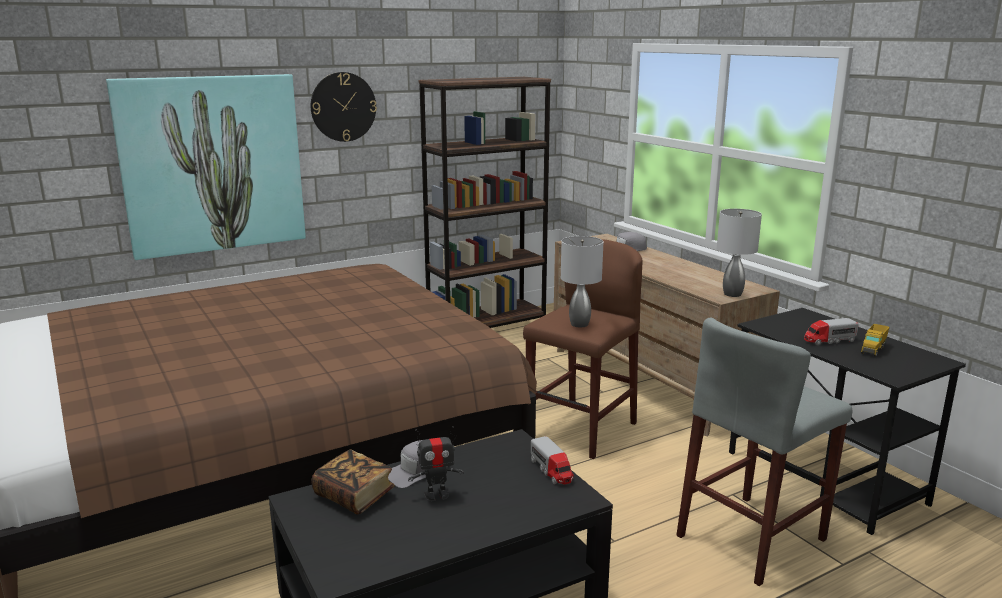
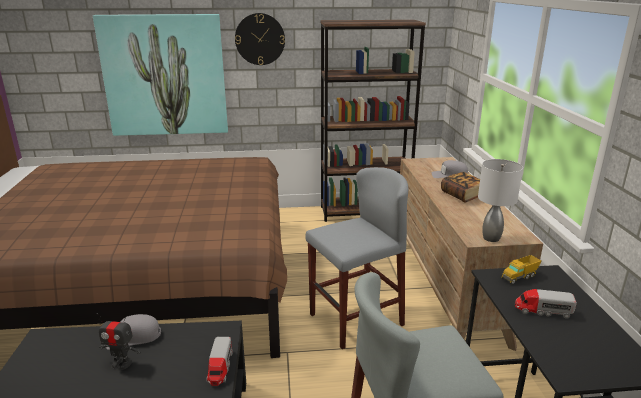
camera: 25 degrees right, 5 degrees up
(354, 496) = (74, 346): book -> book (463, 195)
(579, 324) = (344, 238): grey table lamp -> none
(581, 430) = (356, 319): brown stool -> grey stool
(873, 349) = (580, 334): toy truck -> toy truck (519, 277)

